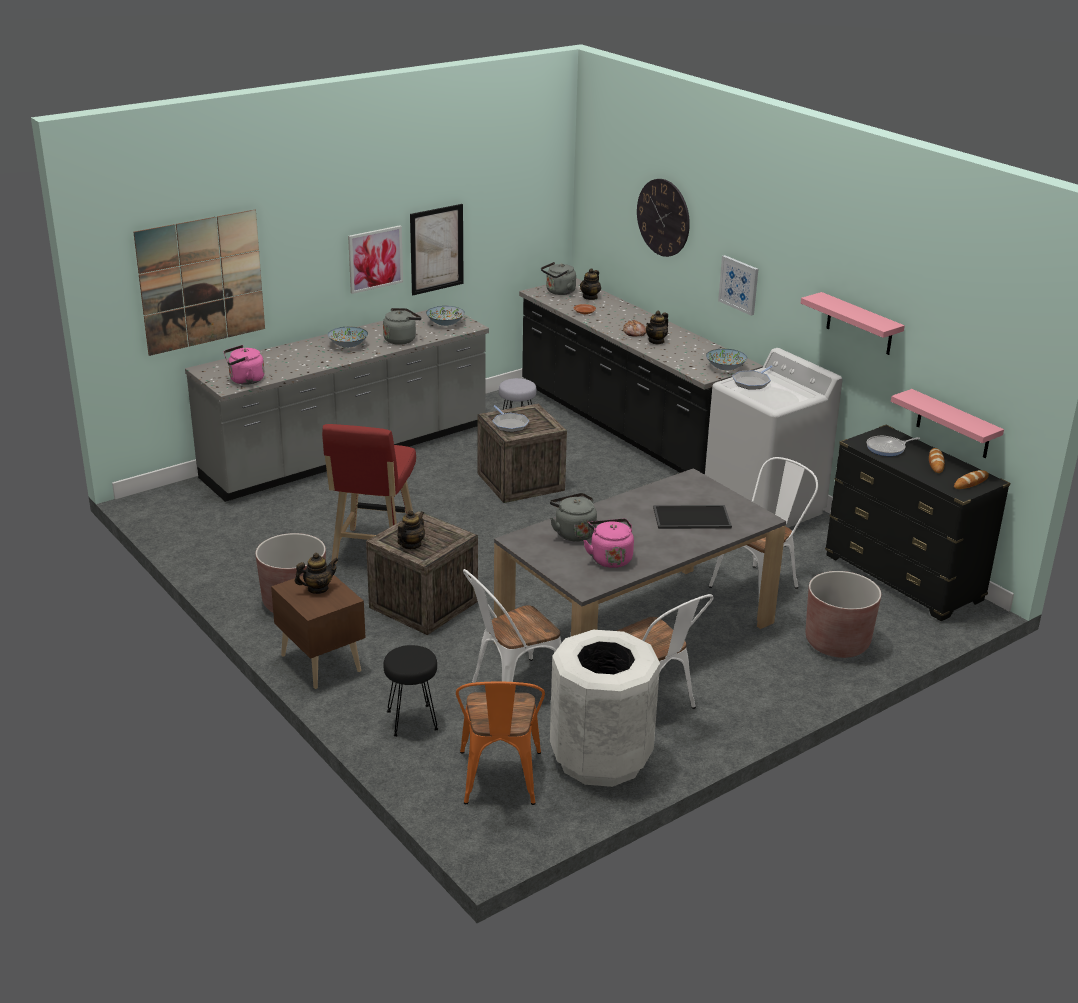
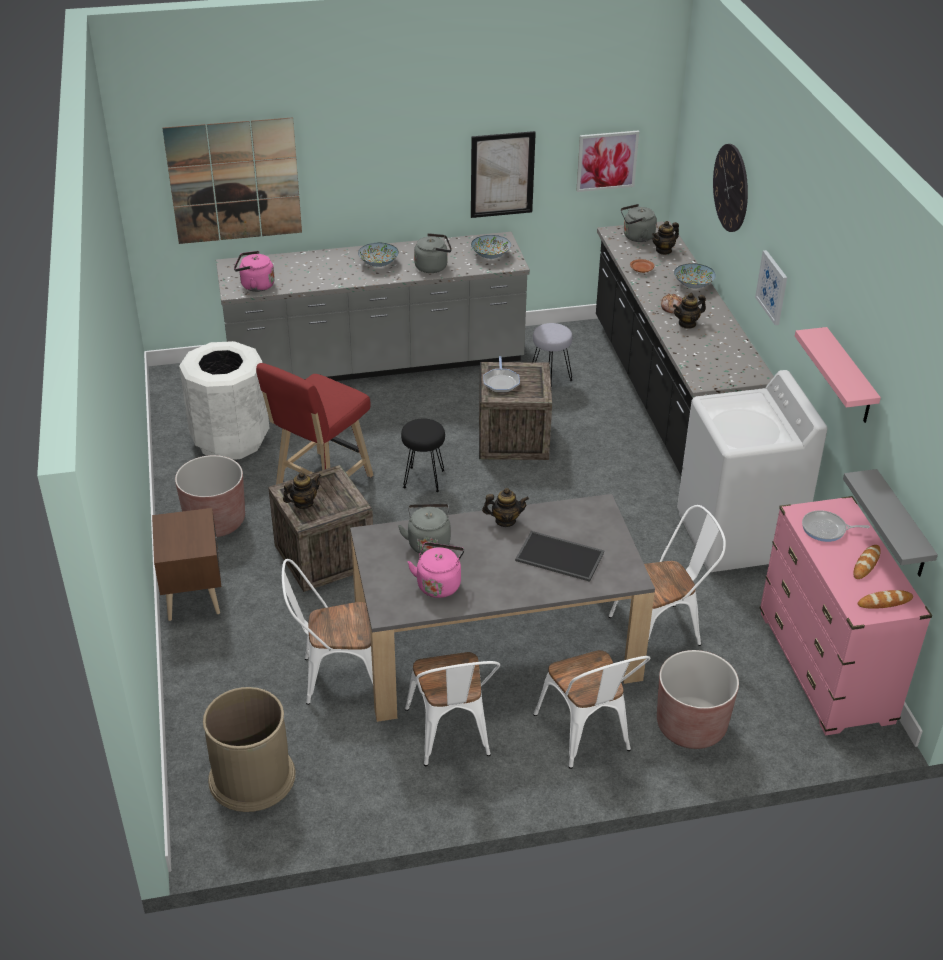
camera: 25 degrees right, 10 degrees up
(317, 589) = (187, 530): teapot -> teapot (505, 521)
(375, 259) = (429, 177): picture -> picture (607, 160)
(412, 721) = (224, 682): black stool -> black stool (423, 479)
(499, 783) = (251, 777): orange chair -> brown trash can
(600, 759) = (359, 782): white trash can -> white trash can (230, 440)
(725, 368) = (732, 376): bowl -> bowl (693, 284)
(752, 382) = (735, 406): frying pan -> none
(763, 672) = (587, 737): none -> white chair
(903, 578) = (825, 668): black dresser -> pink dresser
(953, 425) = (901, 526): pink shelf -> grey shelf

